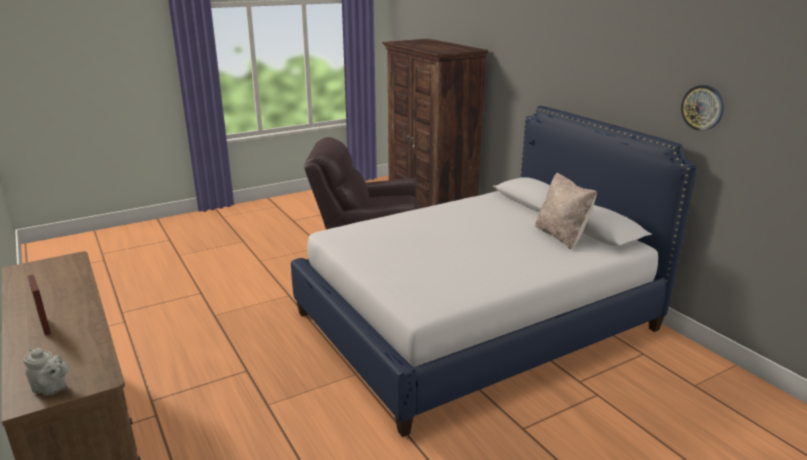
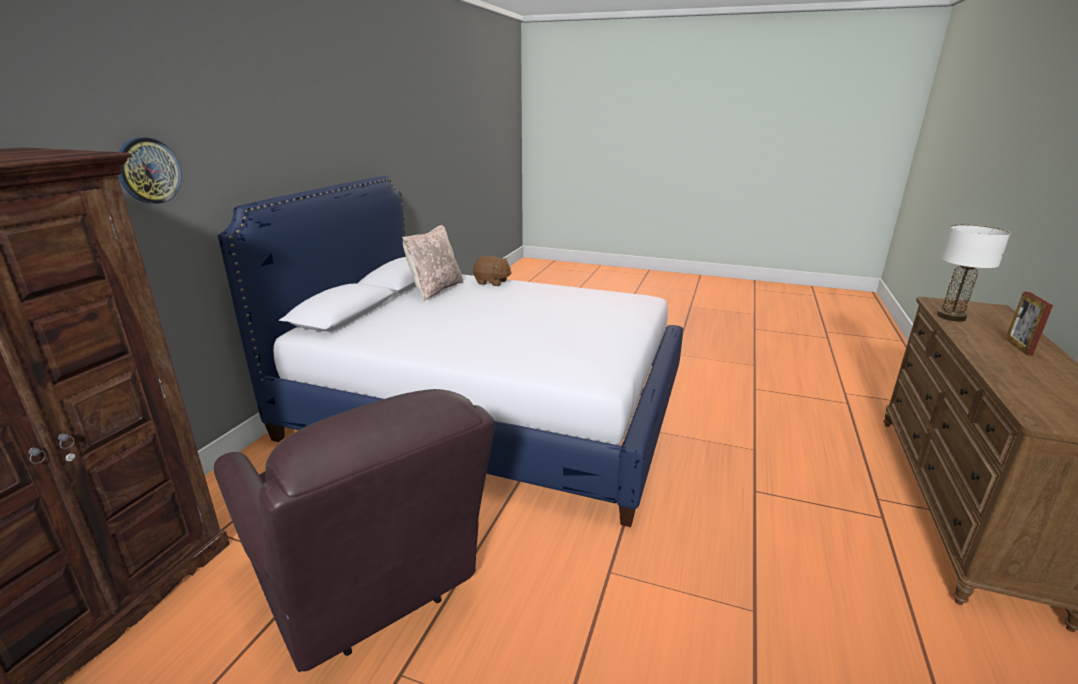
camera: 130 degrees left, 0 degrees up
(51, 389) = (977, 308): grey teapot -> none
(92, 350) = (951, 317): none -> table lamp
(559, 262) = (492, 282): none -> brown plush toy
(702, 107) = (375, 139): wall clock -> wall clock (148, 171)

